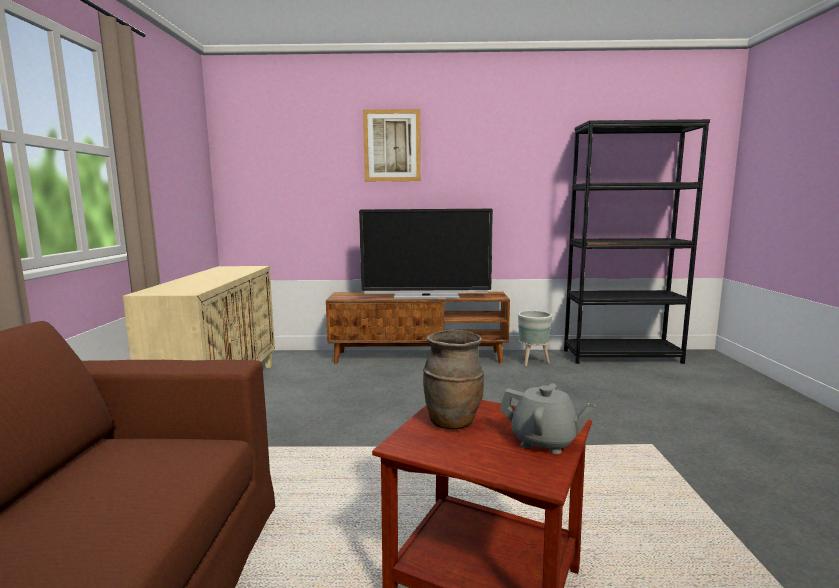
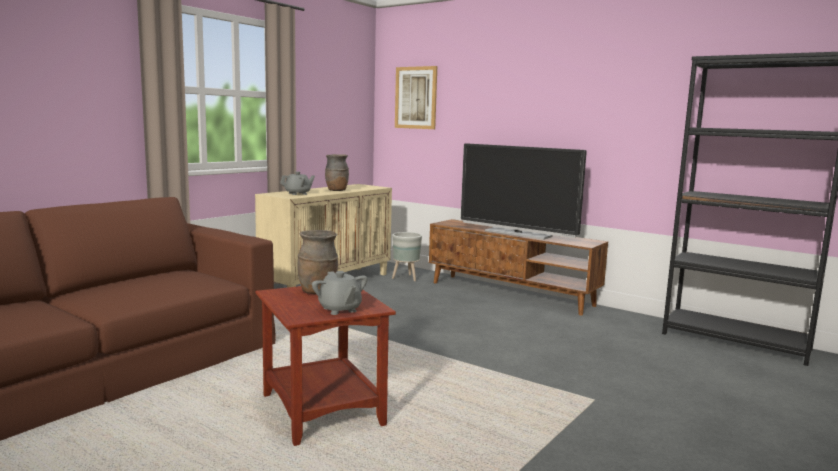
camera: 35 degrees right, 0 degrees up
(185, 287) = (298, 193): none -> grey teapot
(221, 276) = (336, 190): none -> brown vase
(392, 145) = (512, 83): picture -> picture (416, 97)
(533, 362) = (615, 322): grey planter -> grey planter (405, 278)

